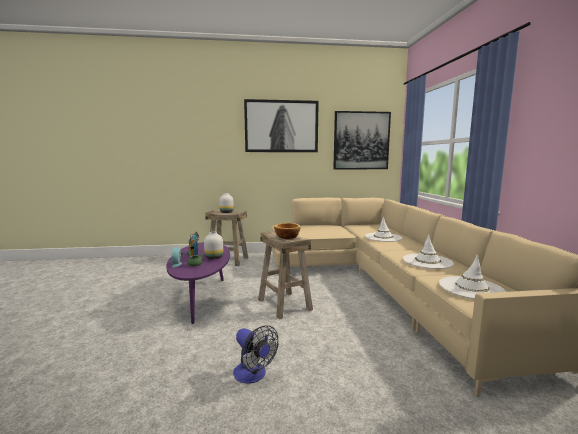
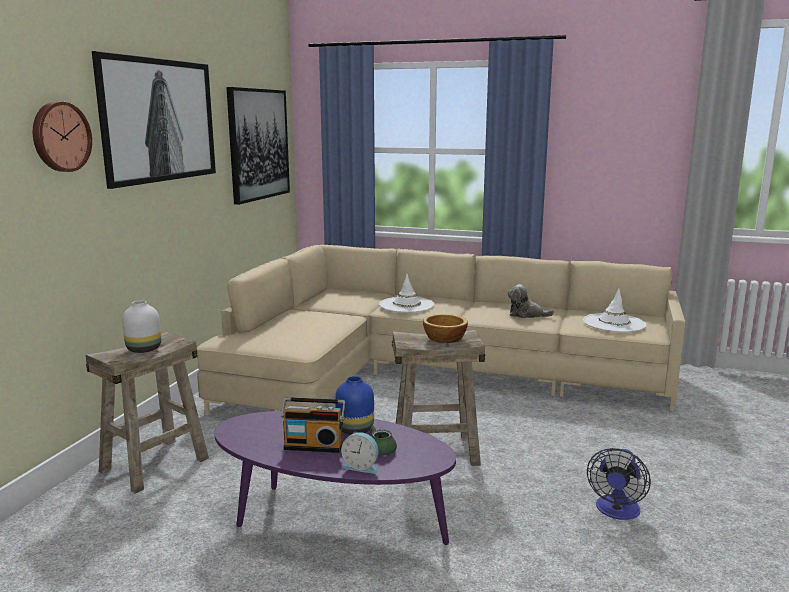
camera: 65 degrees left, 5 degrees up
(214, 258) = (356, 429): white vase -> blue vase
(224, 131) = (60, 137): none -> wall clock
(253, 375) = (616, 511): fan -> fan turned 135 degrees clockwise
(427, 261) = (526, 314): white hat -> plush toy

